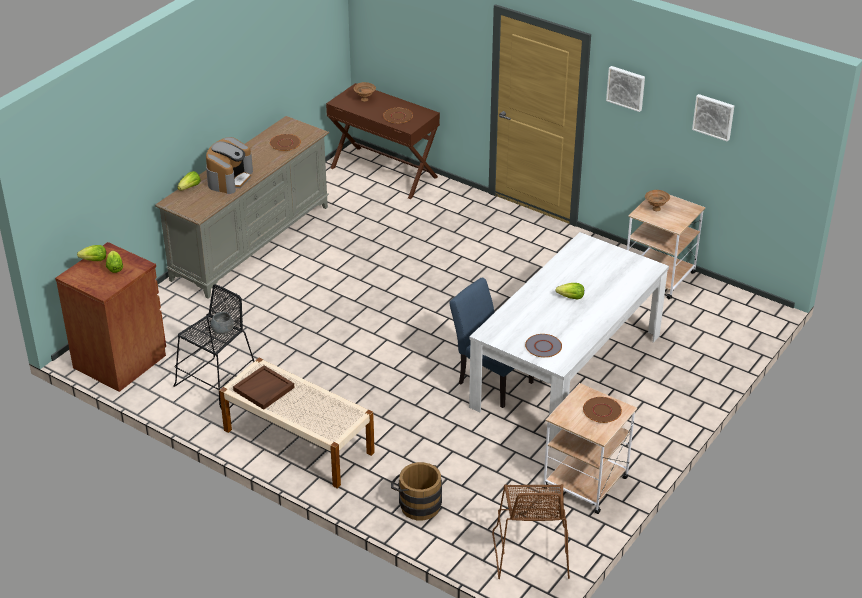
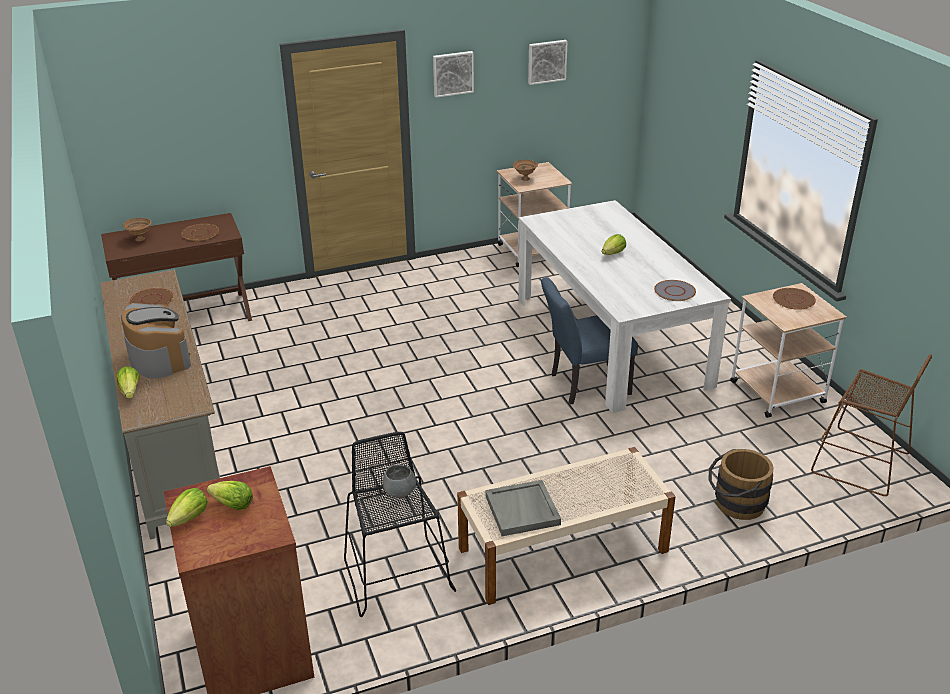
camera: 55 degrees left, 5 degrees down
(264, 389) = (523, 510): brown tray -> grey tray

